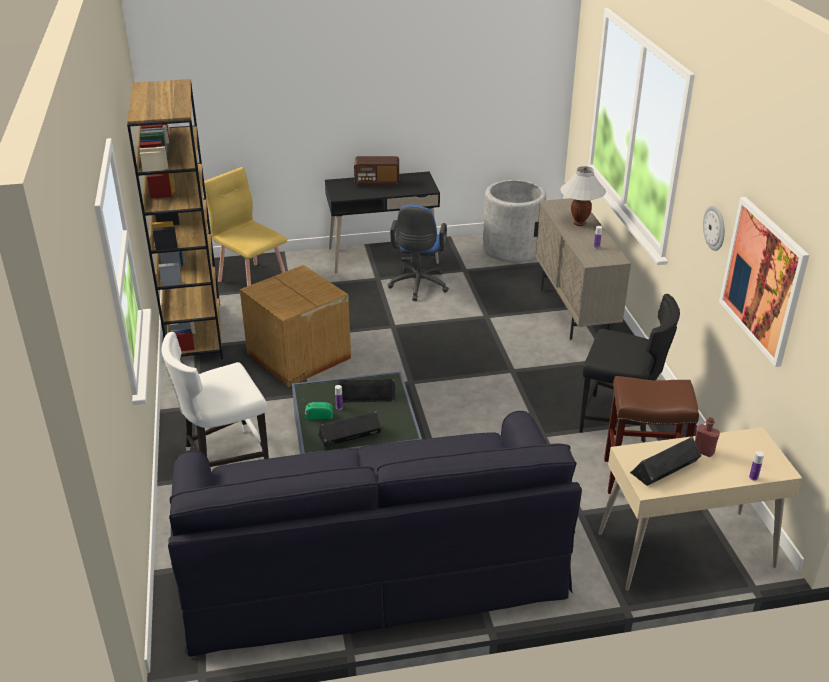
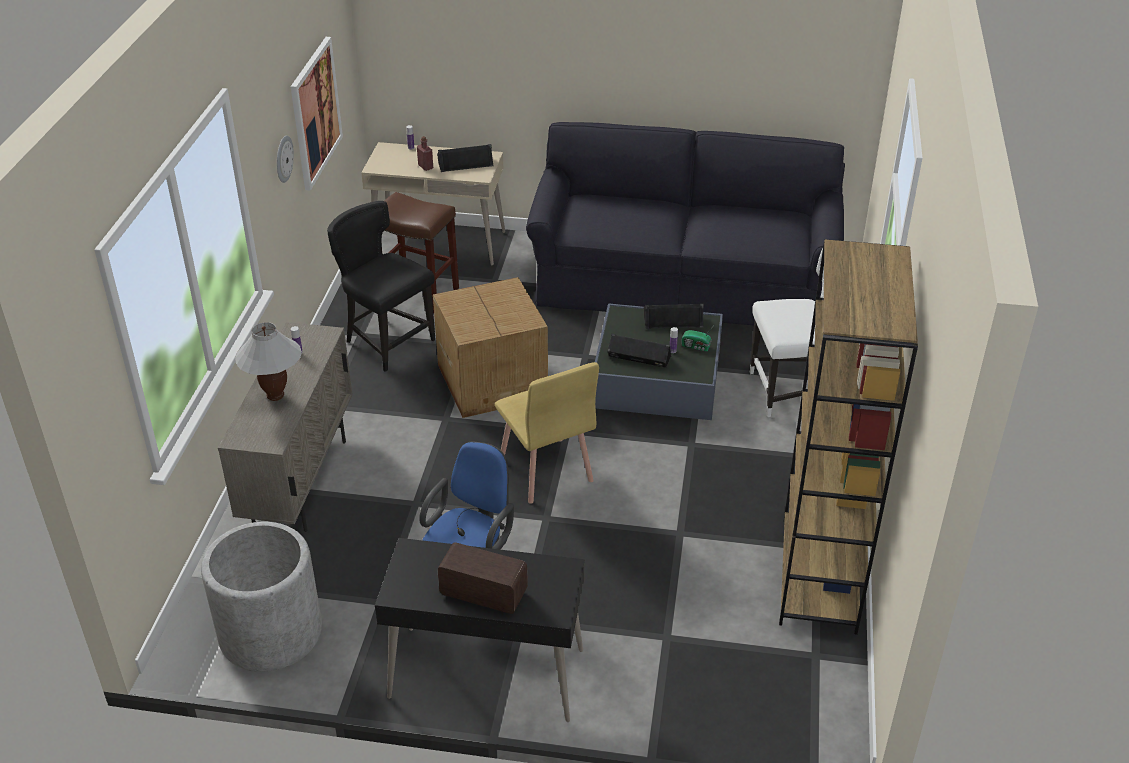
camera: 160 degrees left, 5 degrees up
(253, 280) = (719, 670): yellow chair -> yellow chair (545, 471)
(298, 356) = (686, 499): cardboard box -> cardboard box (493, 380)

